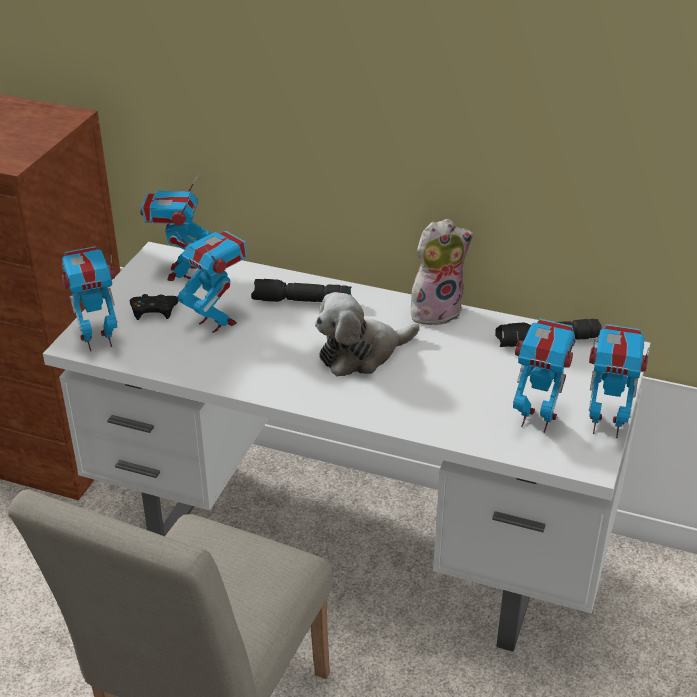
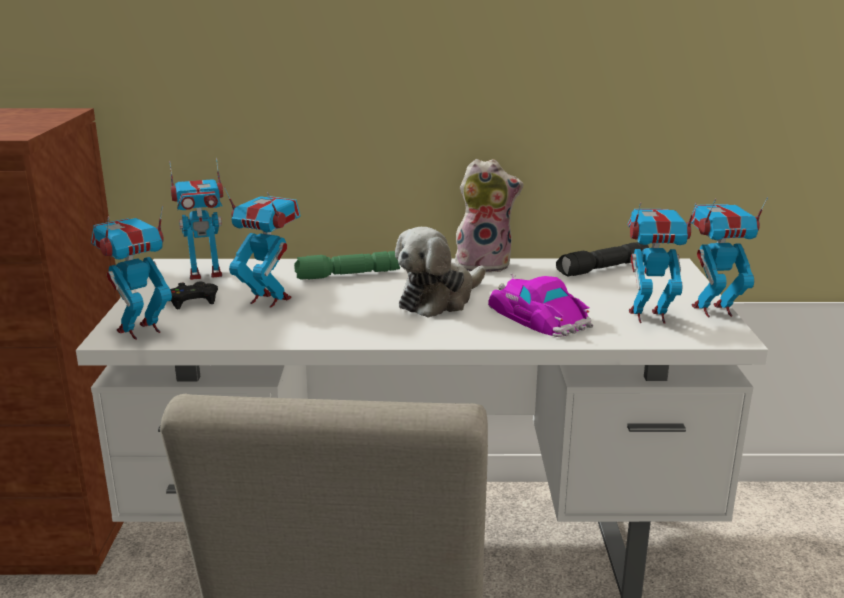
camera: 20 degrees left, 15 degrees down
(181, 273) = (205, 273): toy robot -> toy robot turned 90 degrees counterclockwise
(300, 301) = (347, 275): black flashlight -> green flashlight
(435, 397) = (539, 316): none -> toy car
(436, 311) = (484, 264): plush toy -> plush toy turned 45 degrees clockwise

